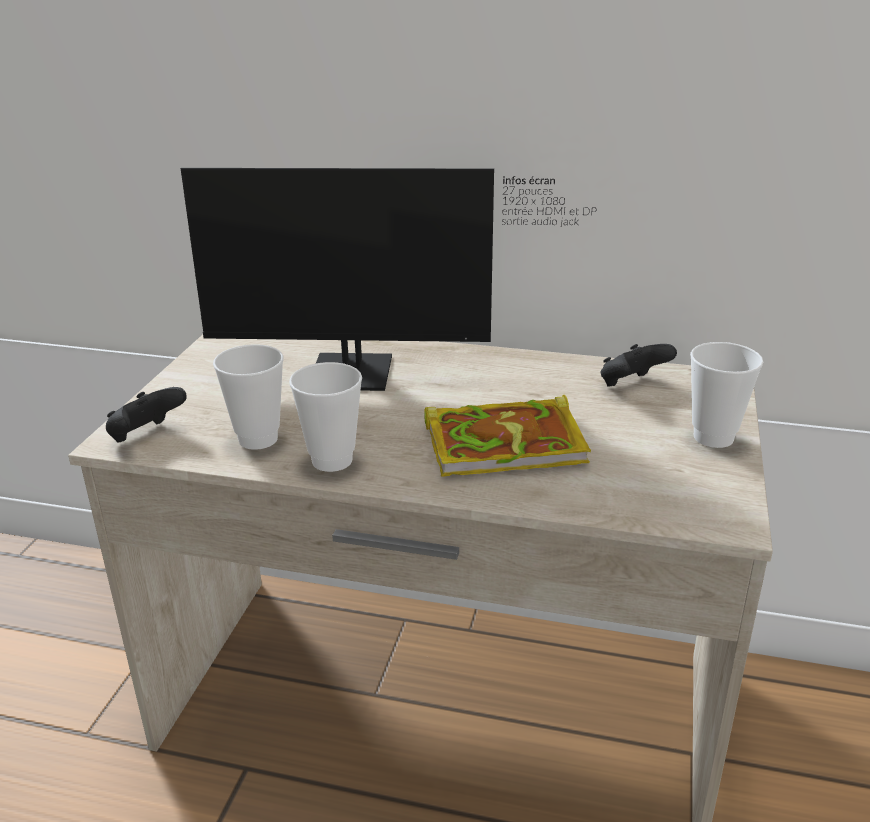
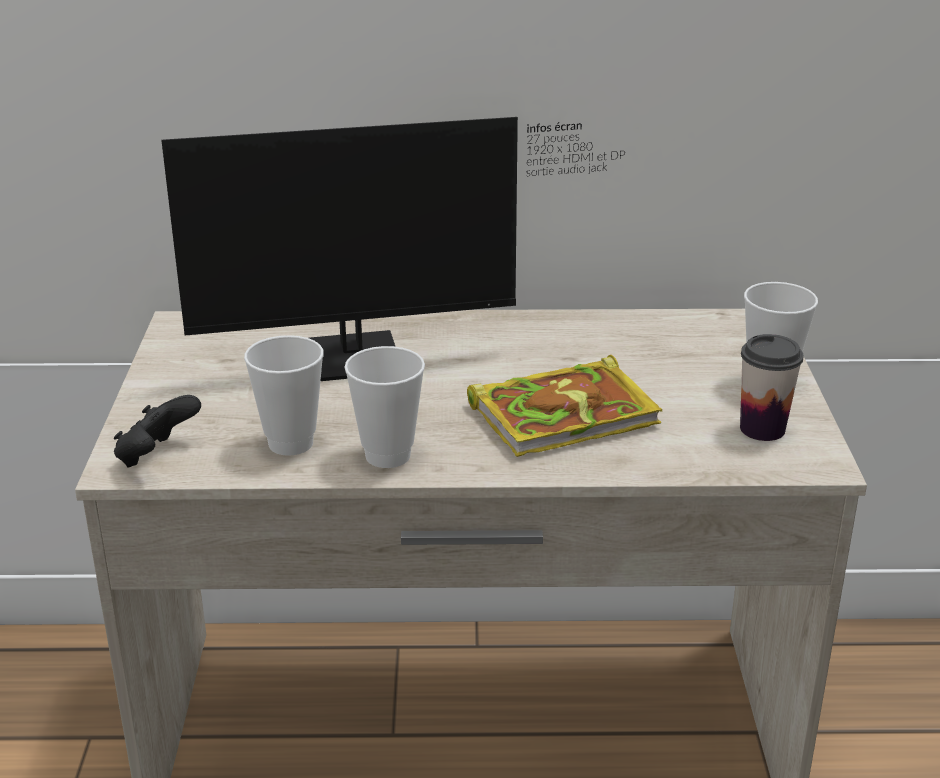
camera: 15 degrees left, 0 degrees up
(631, 385) = (665, 337): black game controller -> none
(687, 481) = (762, 429): none -> cup

